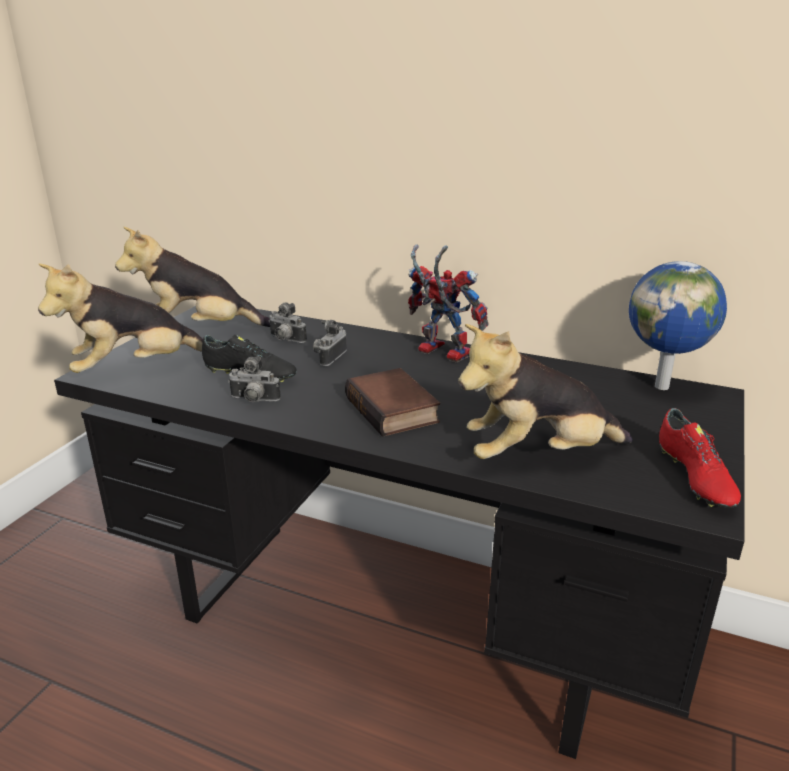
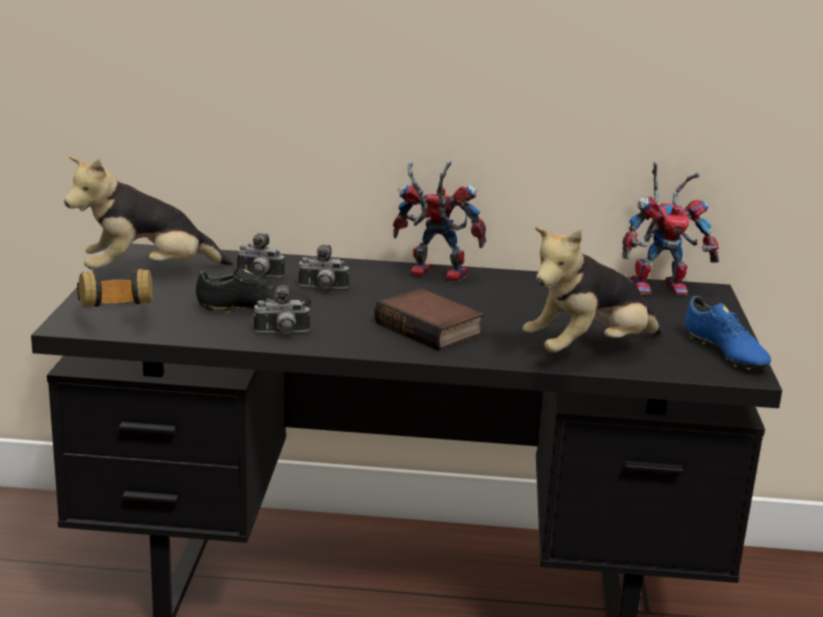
camera: 20 degrees left, 5 degrees down
(135, 369) = (116, 317): plush toy -> headphones
(329, 357) = (322, 289): camera -> camera turned 90 degrees counterclockwise
(663, 386) = (661, 287): globe -> toy robot
(694, 478) = (724, 353): red shoe -> blue shoe

